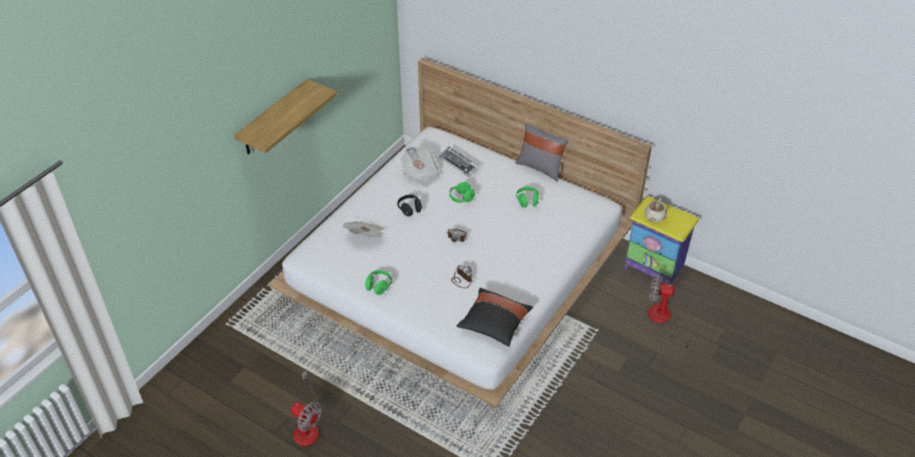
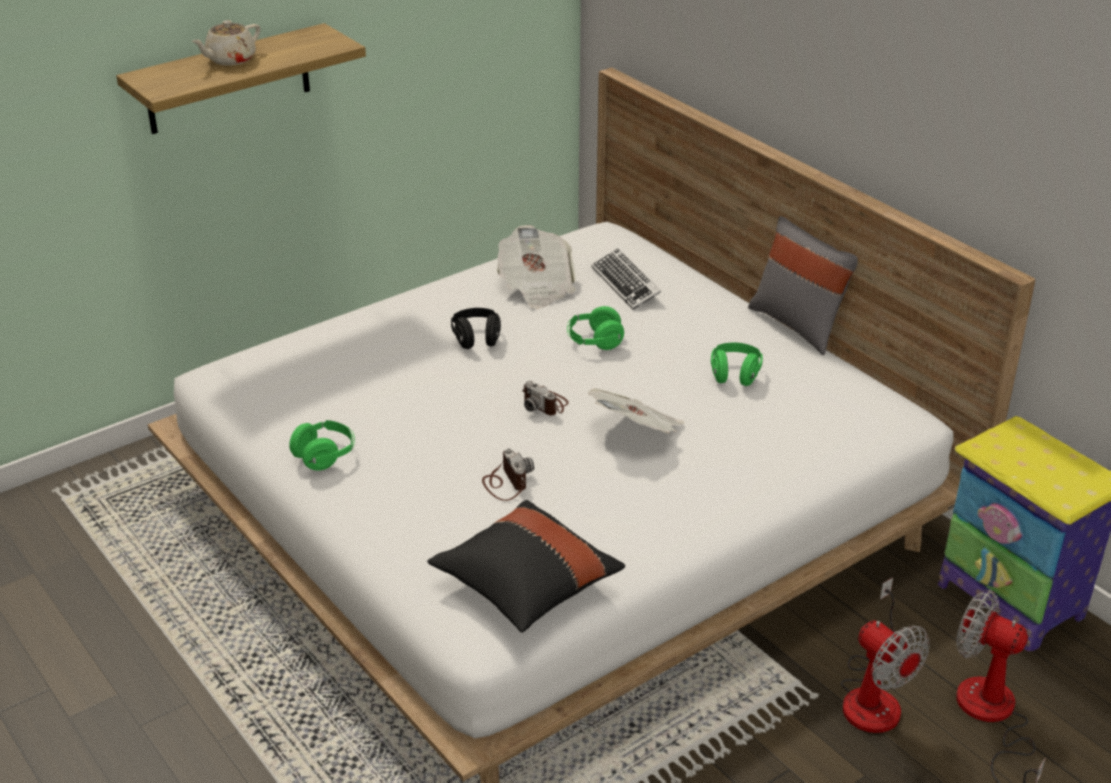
camera: 20 degrees right, 10 degrees down
(306, 426) = (71, 717): fan -> fan (874, 695)
(366, 236) = (358, 366): newspaper -> newspaper (637, 432)
(654, 217) = (1016, 459): beige teapot -> beige teapot (230, 59)

